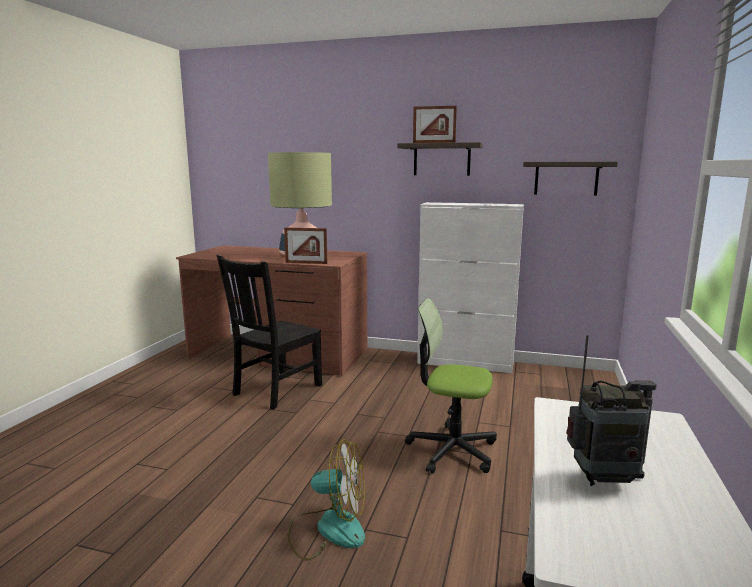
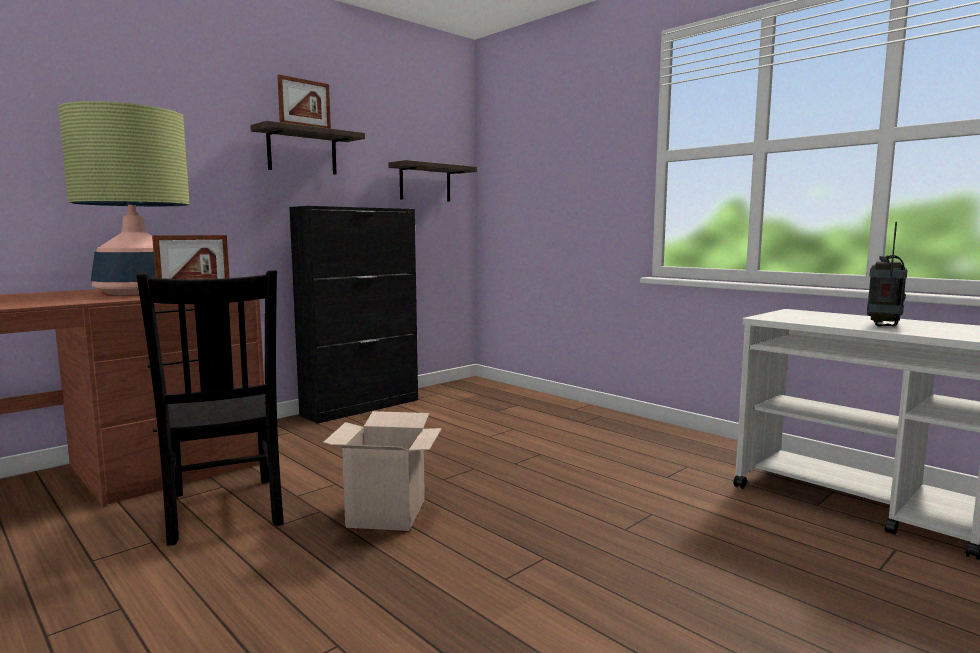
camera: 60 degrees left, 5 degrees down
(309, 431) = (386, 513): none -> cardboard box
(328, 529) = (611, 547): fan -> none
(452, 450) = (525, 459): office chair -> none
(466, 363) = (362, 407): white cabinet -> black cabinet

